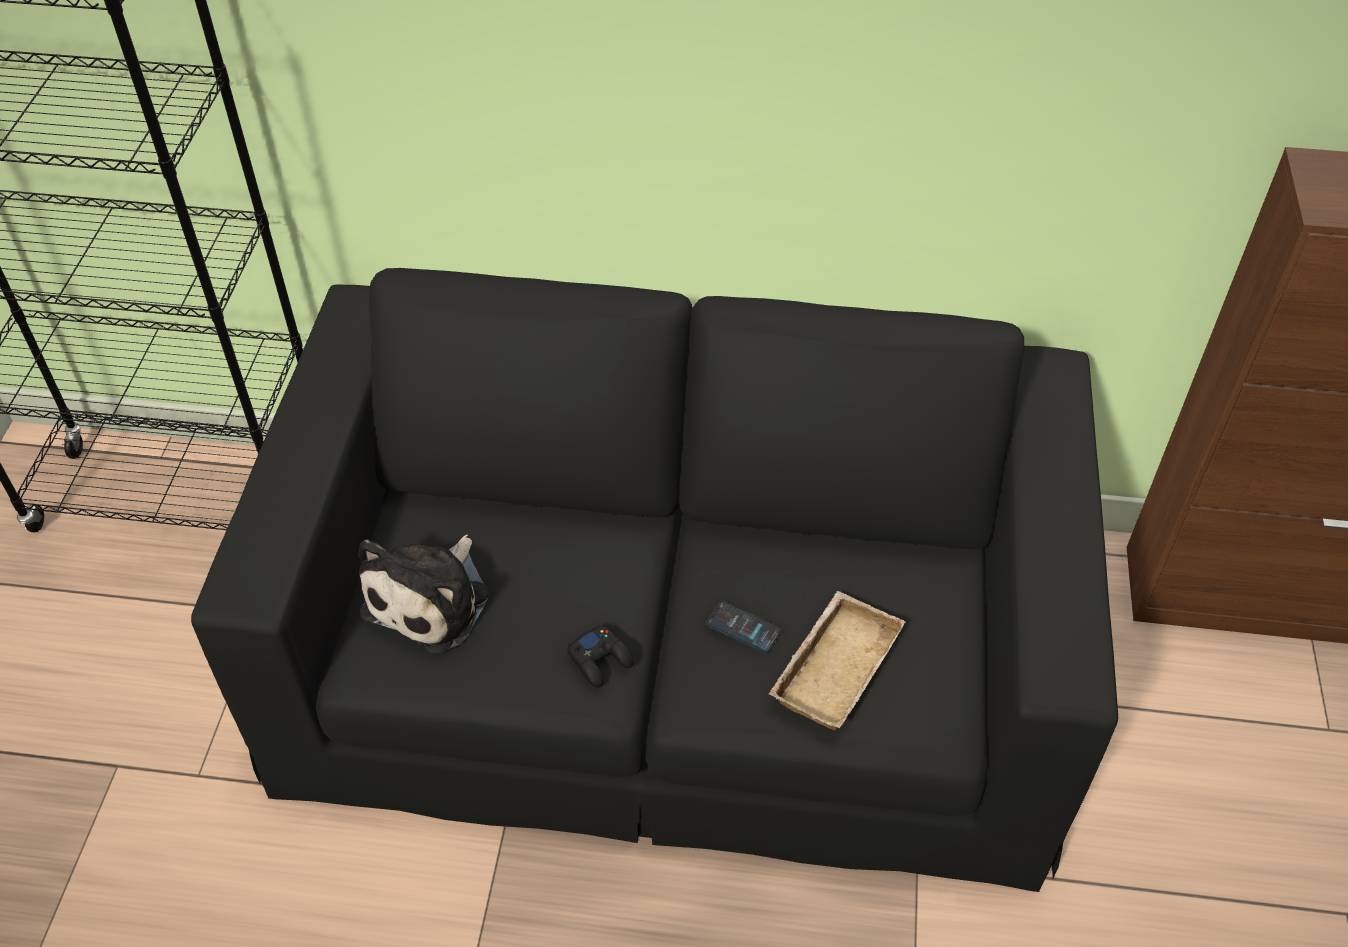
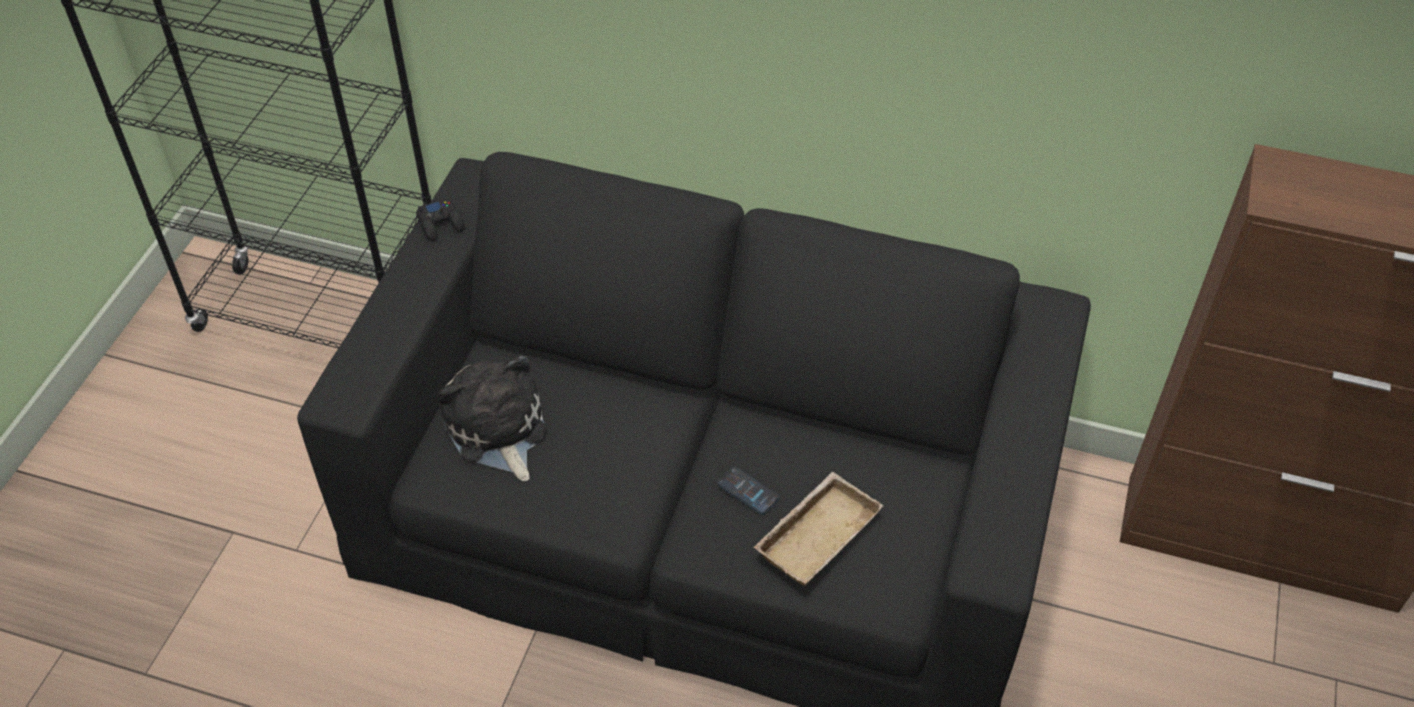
camera: 10 degrees right, 0 degrees up
(432, 599) = (497, 430): plush toy -> plush toy turned 120 degrees clockwise
(600, 660) = (624, 500): black game controller -> black game controller (441, 224)

